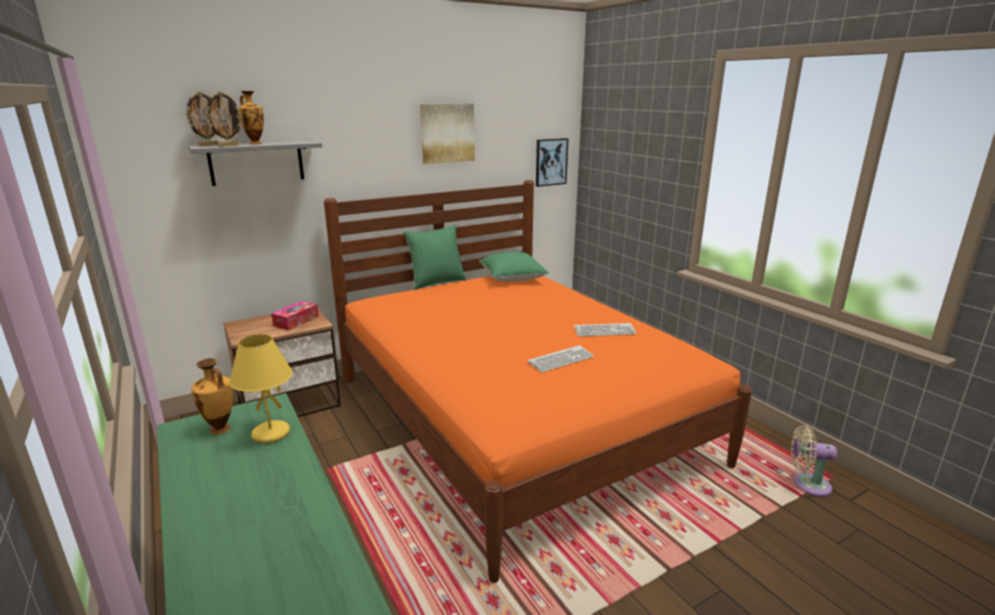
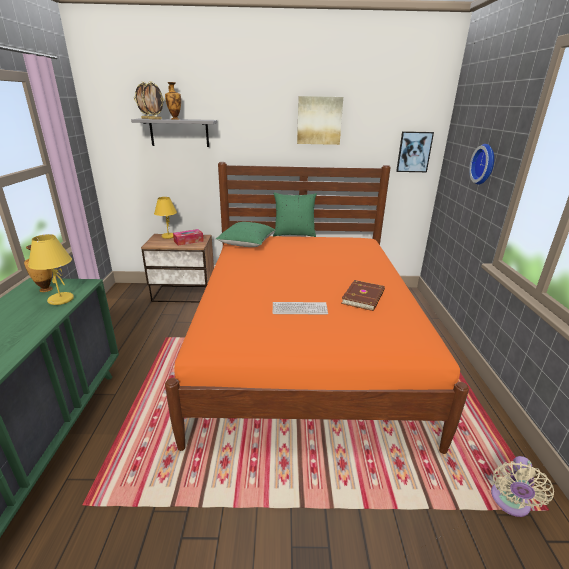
camera: 30 degrees right, 5 degrees up
(254, 322) = (168, 236): none -> yellow table lamp
(512, 278) = (348, 242): green pillow -> green pillow (247, 244)
(604, 331) = (364, 297): keyboard -> brown book
(650, 169) = (485, 164): none -> wall clock
(807, 484) = (509, 503): beige fan -> beige fan turned 105 degrees counterclockwise

